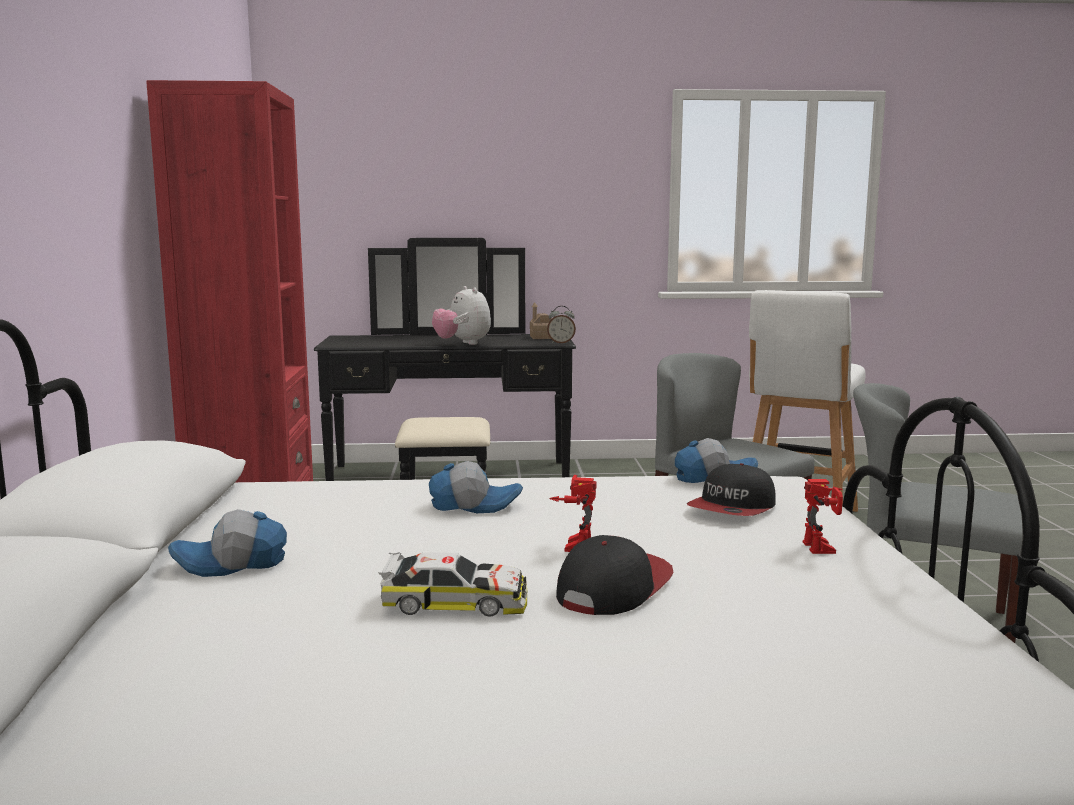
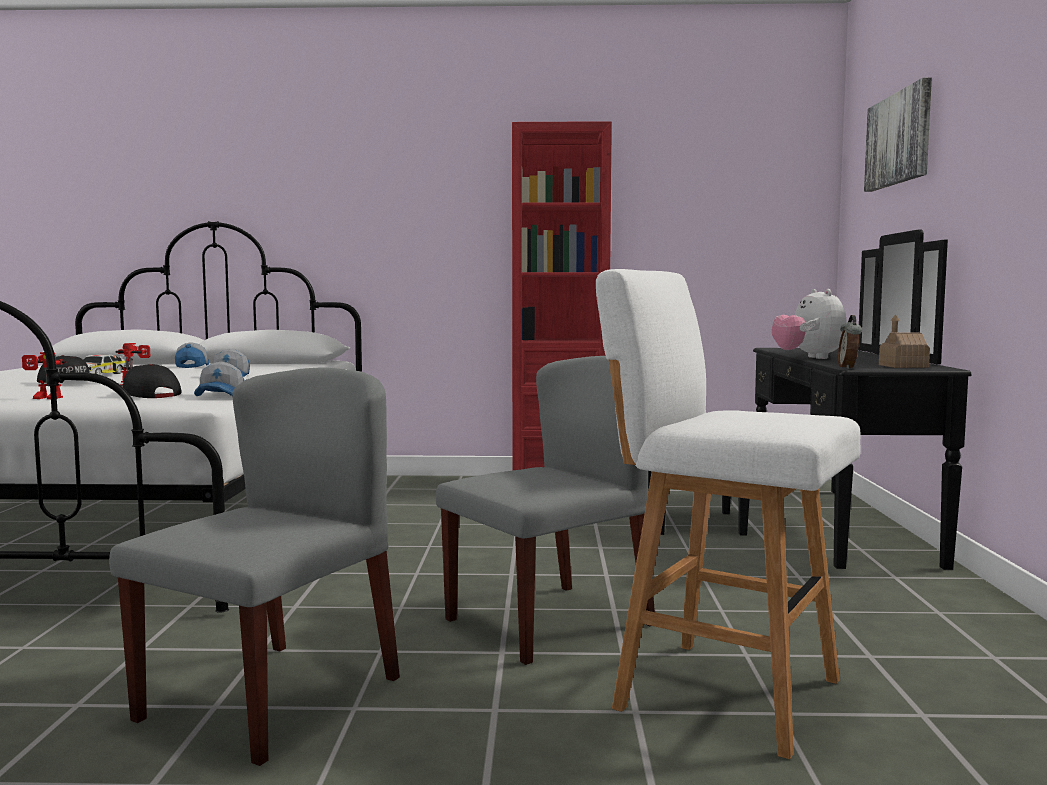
camera: 95 degrees right, 5 degrees down
(408, 158) = (899, 139): none -> picture
(462, 343) = (808, 358): plush toy -> plush toy turned 75 degrees counterclockwise

